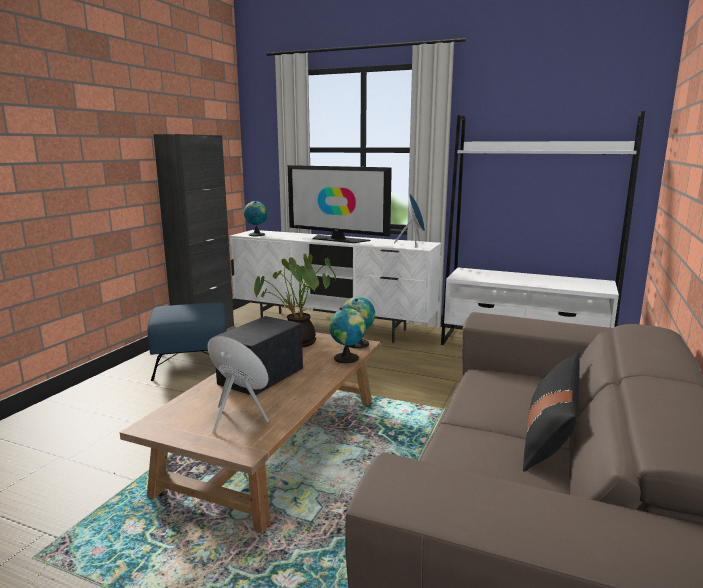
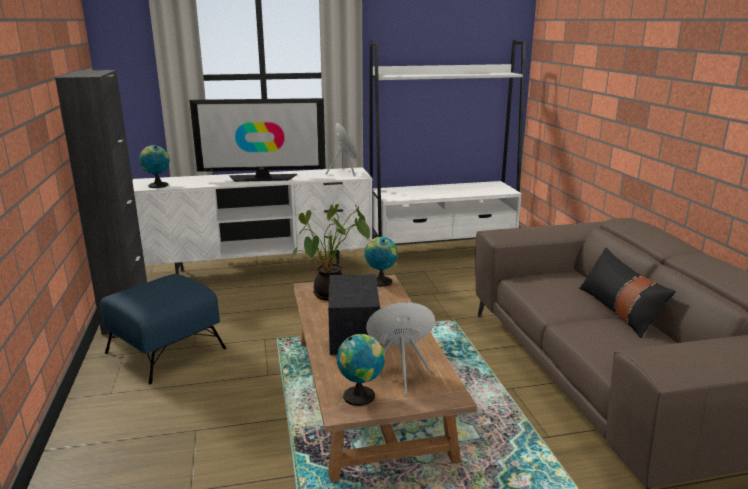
camera: 35 degrees left, 5 degrees up
(348, 358) = (396, 297): globe -> globe (361, 396)

